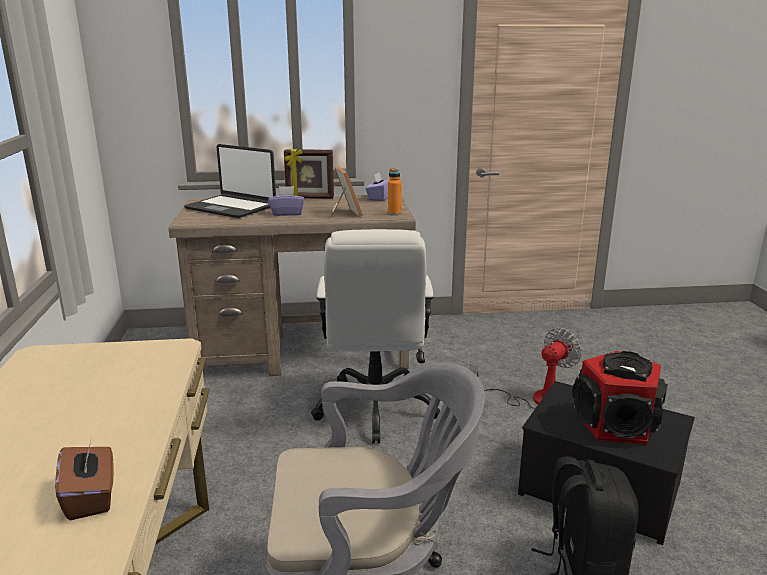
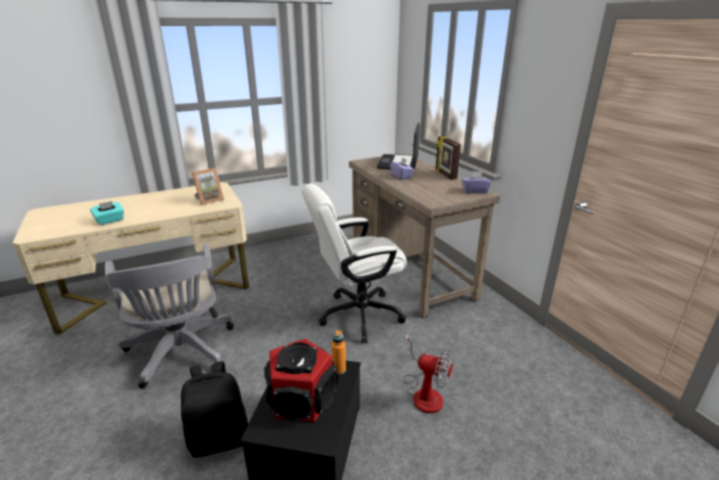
camera: 70 degrees right, 5 degrees up
(91, 497) = (110, 221): brown tissue box -> turquoise tissue box
(344, 213) = (419, 188): picture frame -> picture frame (209, 200)
(394, 214) = (436, 201): orange bottle -> orange bottle (339, 370)

